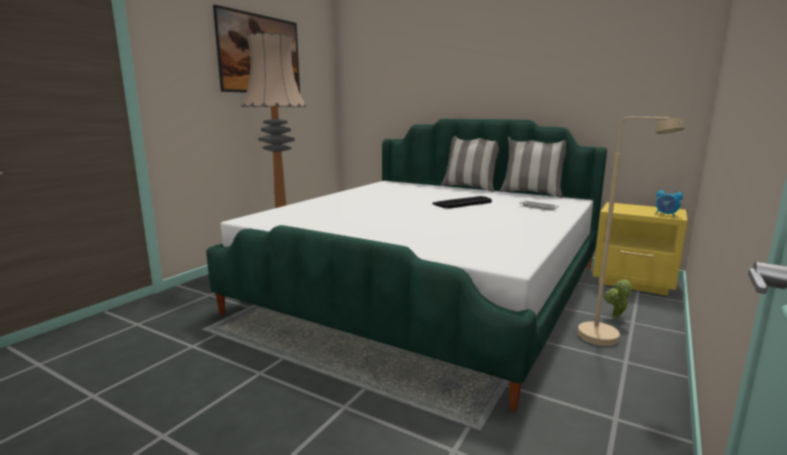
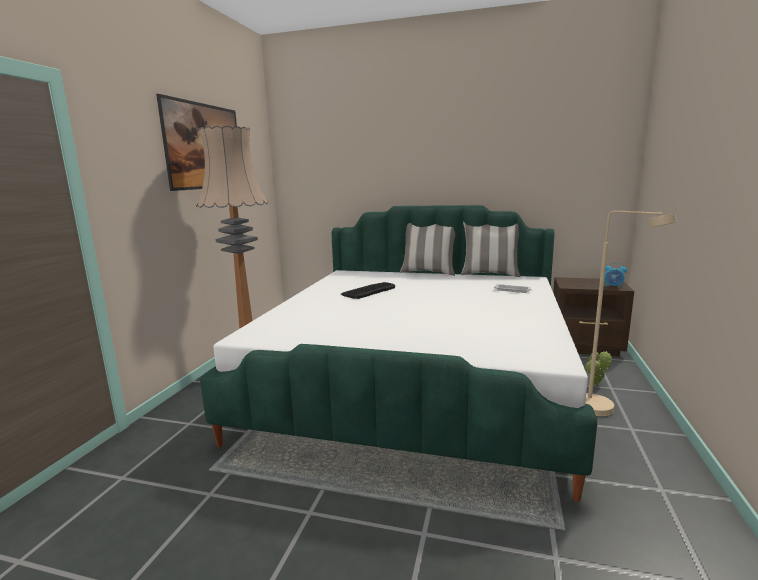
camera: 15 degrees left, 0 degrees up
(462, 203) = (440, 292): keyboard -> keyboard (368, 291)
(634, 282) = (586, 347): yellow nightstand -> brown nightstand

